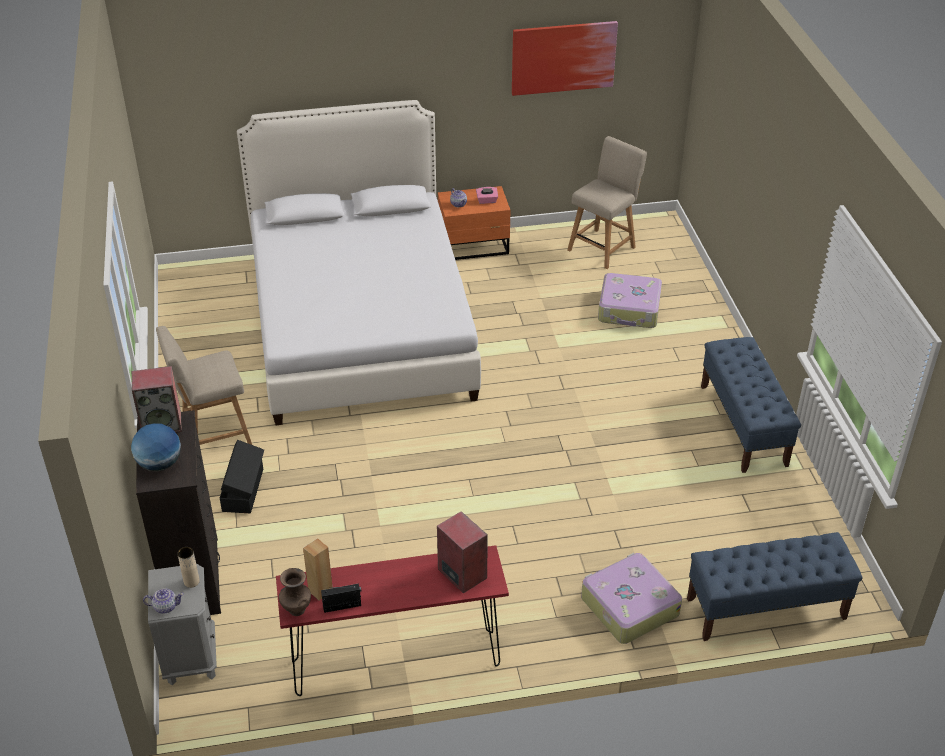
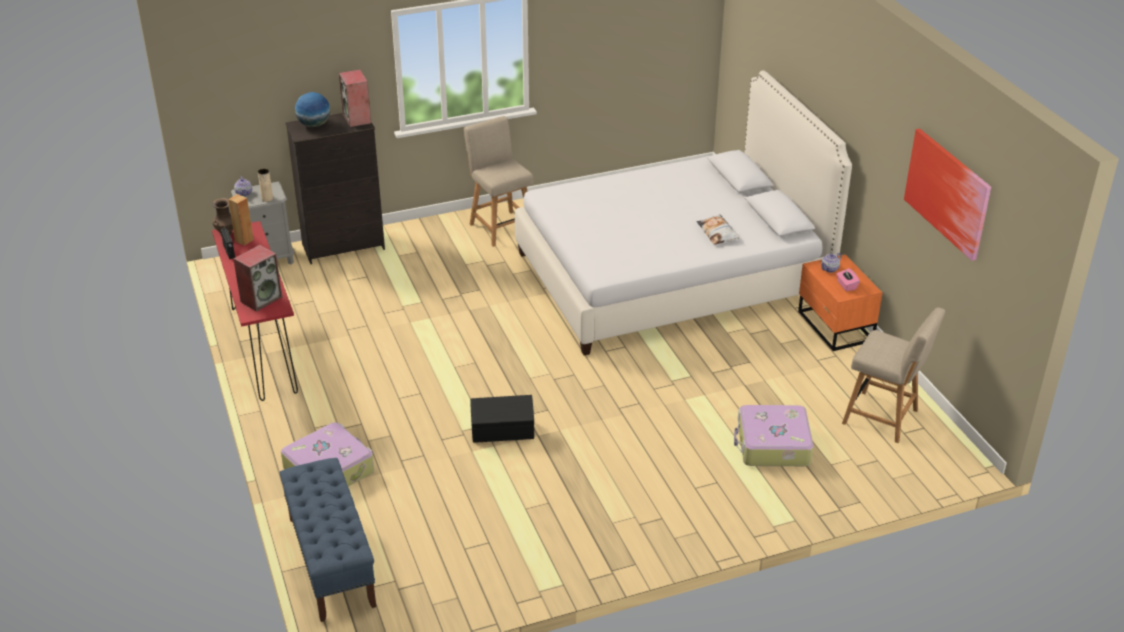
camera: 80 degrees right, 5 degrees down
(244, 489) = (440, 252): black storage box -> black storage box (503, 432)
(404, 243) = (717, 233): none -> pillow
(743, 425) = (598, 542): blue bench -> none

